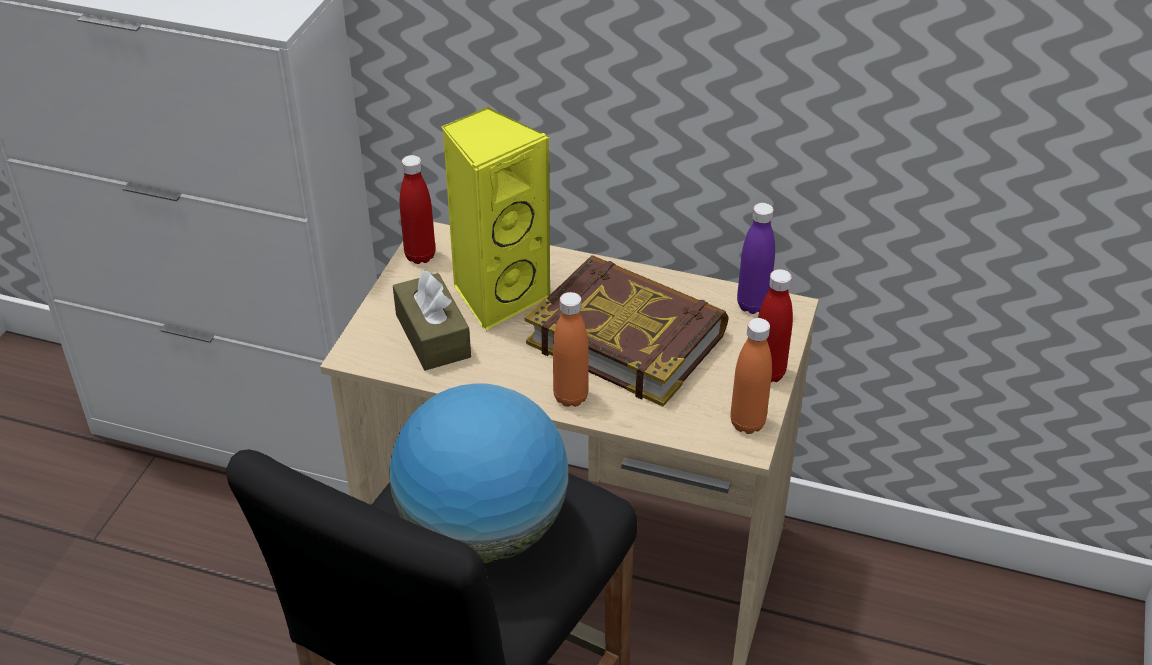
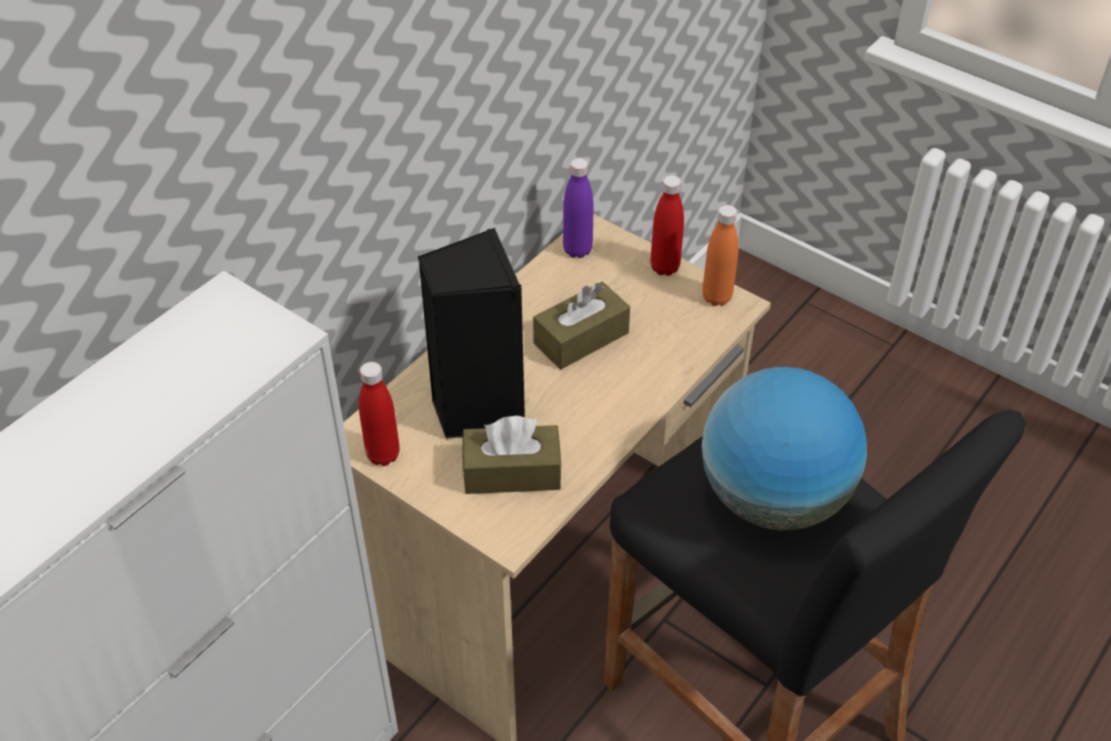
camera: 70 degrees left, 5 degrees up
(498, 295) = (477, 410): yellow speaker -> black speaker
(570, 397) = (640, 395): orange bottle -> none
(627, 338) = (581, 338): book -> brown tissue box

